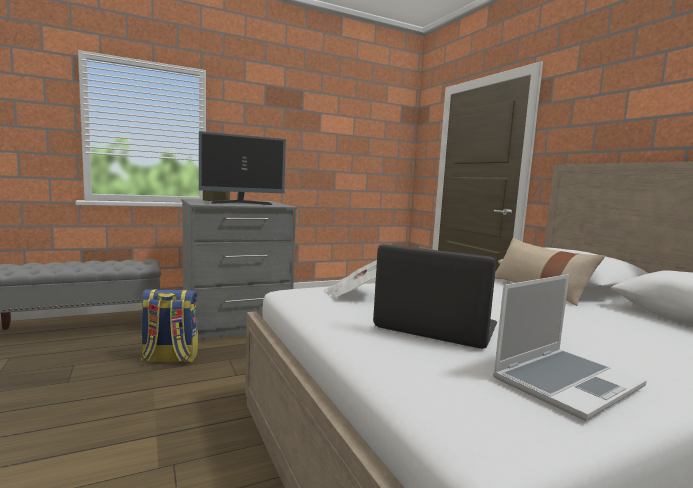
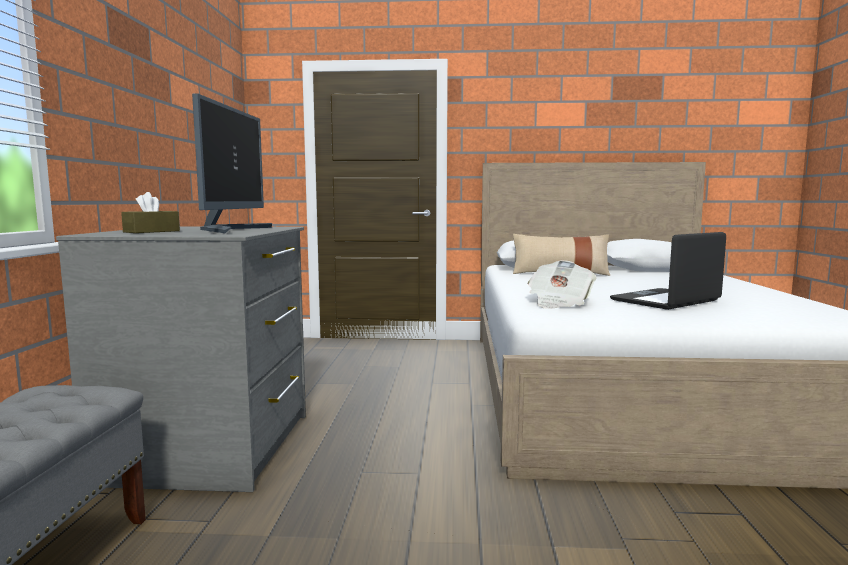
camera: 60 degrees left, 0 degrees up
(169, 359) = (307, 518): backpack -> none
(566, 382) = (769, 299): laptop -> none

